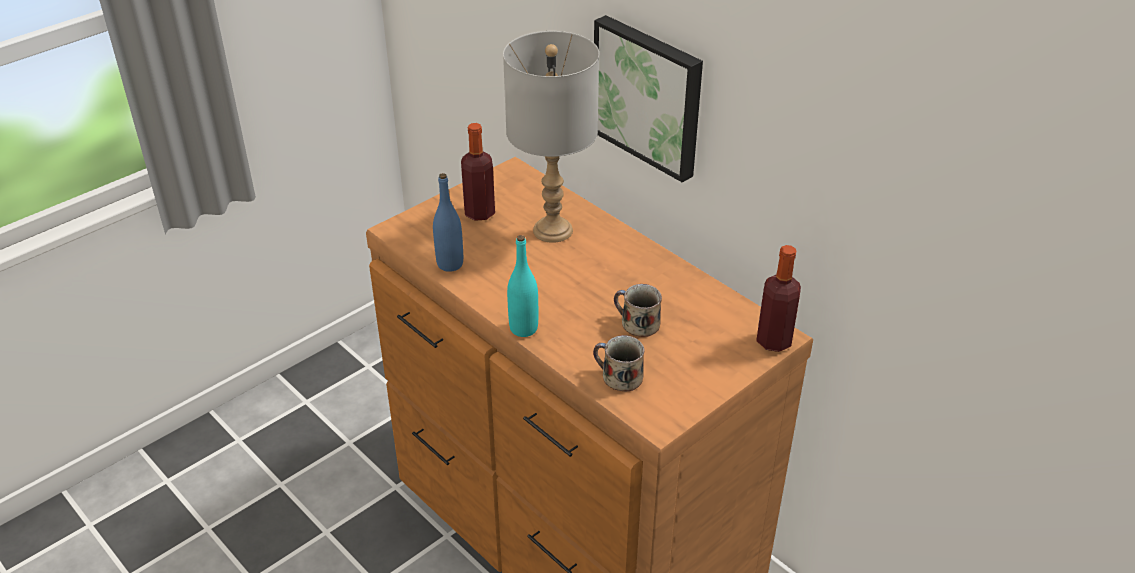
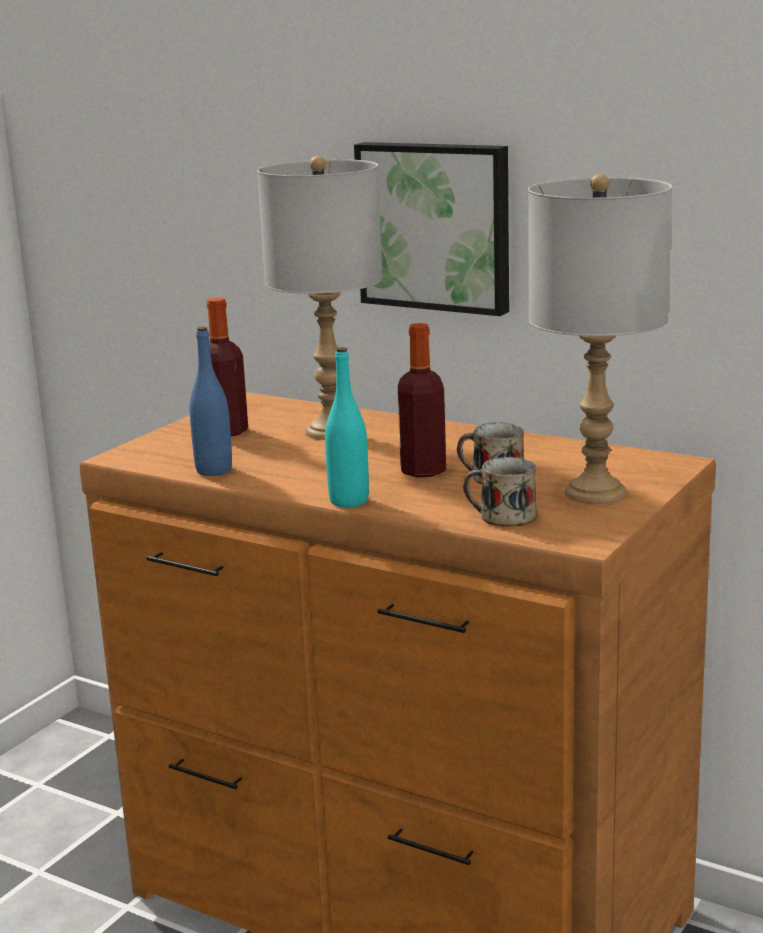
camera: 15 degrees left, 20 degrees down
(699, 361) = (594, 492): none -> grey table lamp
(773, 341) = (671, 466): bottle -> bottle (423, 471)

